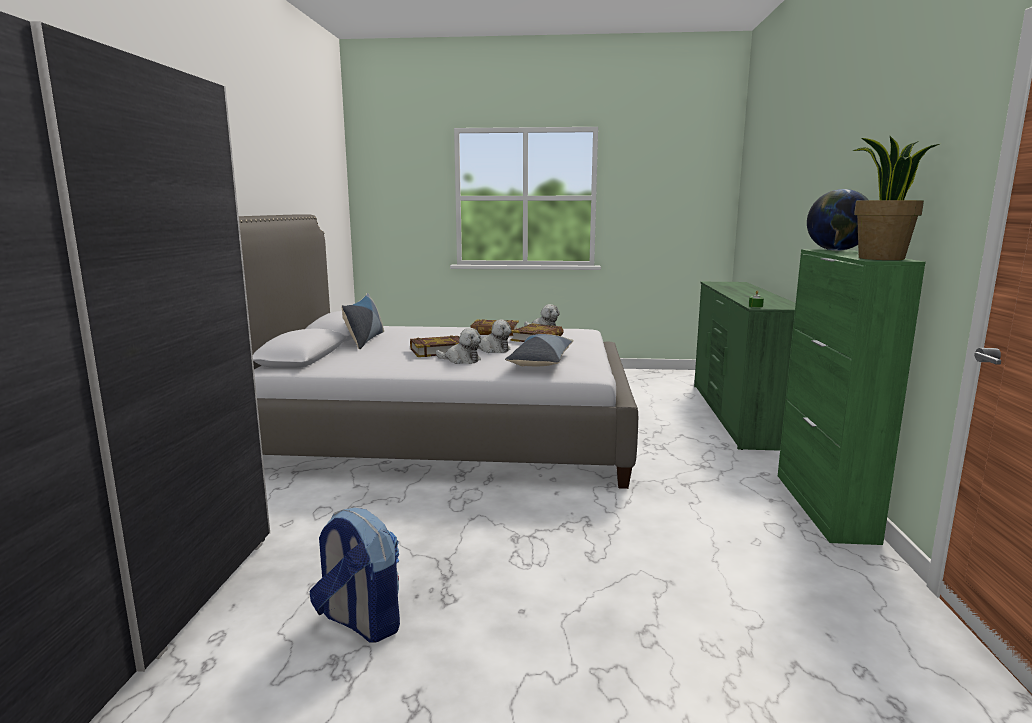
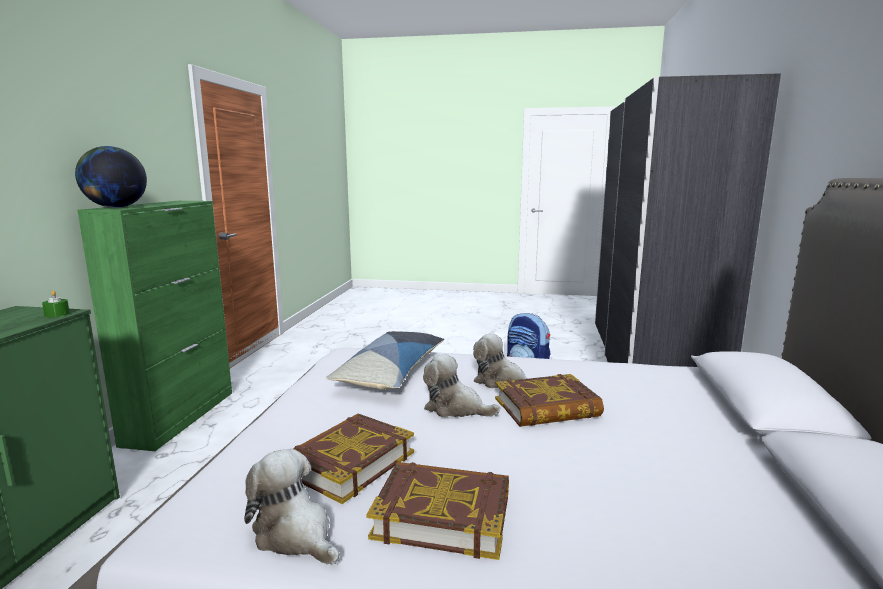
camera: 175 degrees left, 0 degrees up
(365, 340) = (750, 474): pillow -> none
(881, 258) = (184, 201): potted plant -> none

